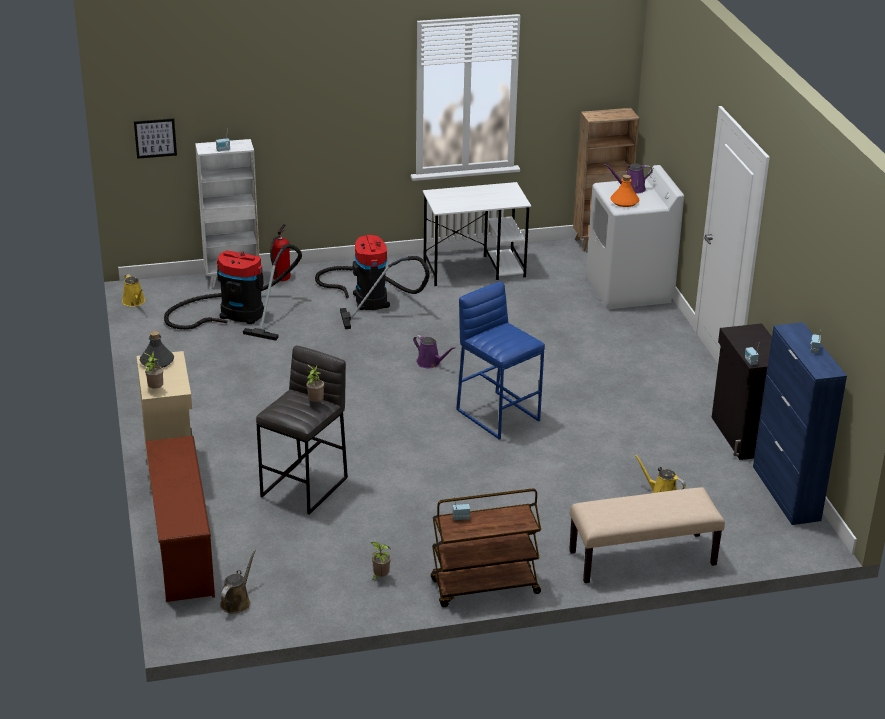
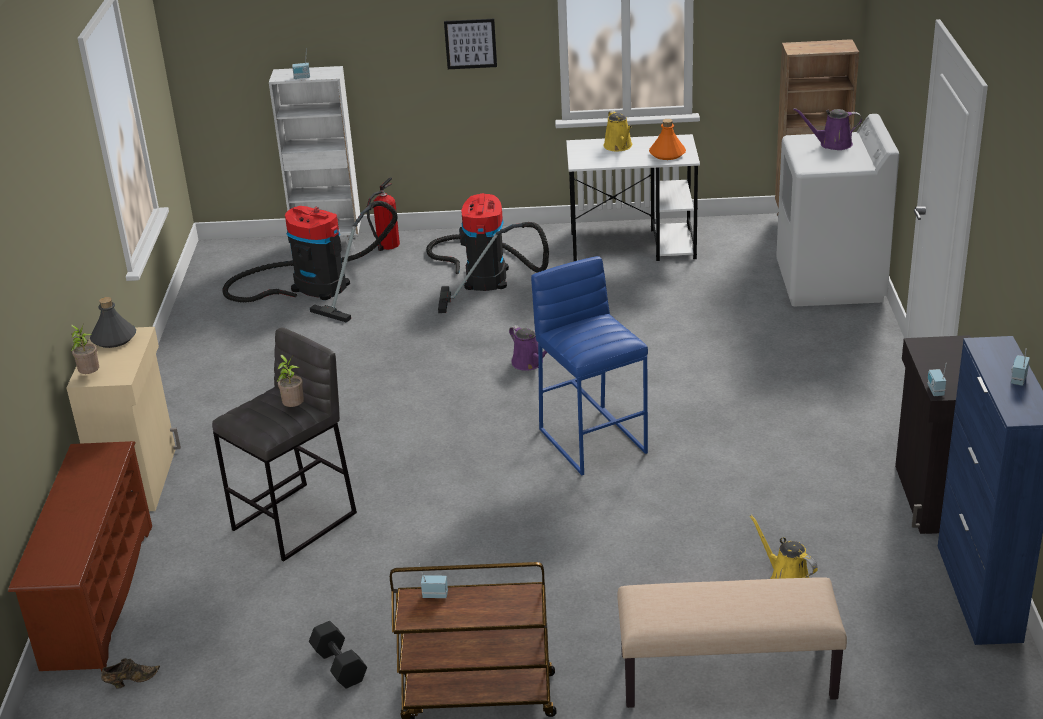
camera: 15 degrees right, 0 degrees up
(134, 302) = (201, 266): yellow watering can -> yellow watering can (619, 146)
(155, 138) = (225, 61): picture -> picture (470, 43)
(237, 601) = (130, 681): brown watering can -> brown shoe
(380, 577) = (338, 665): potted plant -> black dumbbell
(624, 201) = (817, 160): orange bottle -> orange bottle (667, 154)

